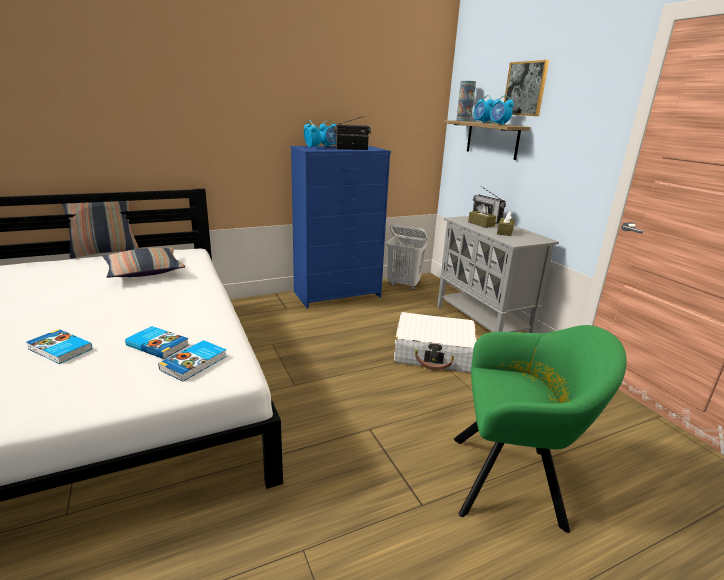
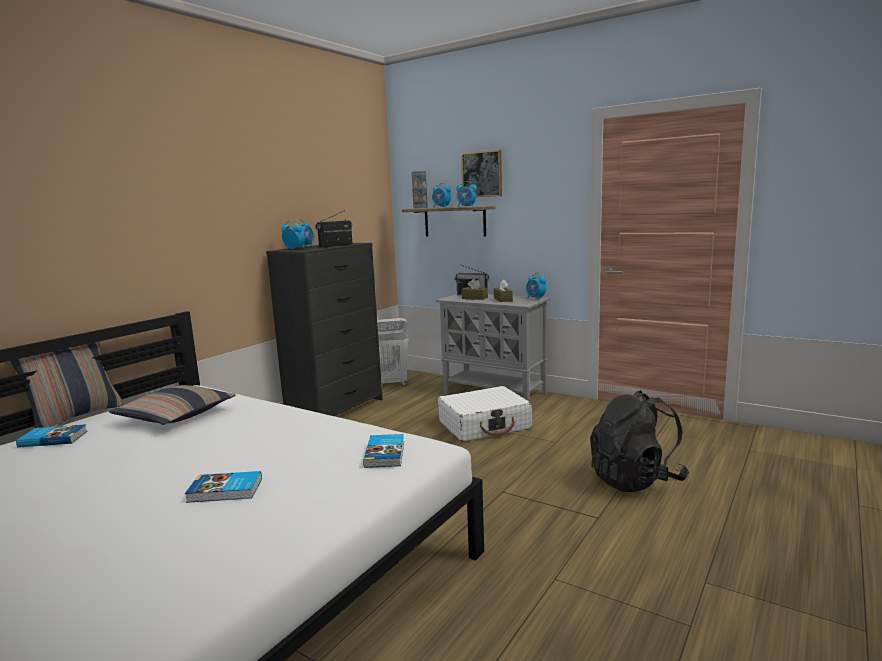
camera: 30 degrees left, 10 degrees down
(158, 344) = (323, 455): book -> book (53, 439)
(338, 294) = (336, 409): blue dresser -> black dresser
(514, 481) = (636, 480): green armchair -> black backpack
(540, 239) = (536, 298): none -> alarm clock

